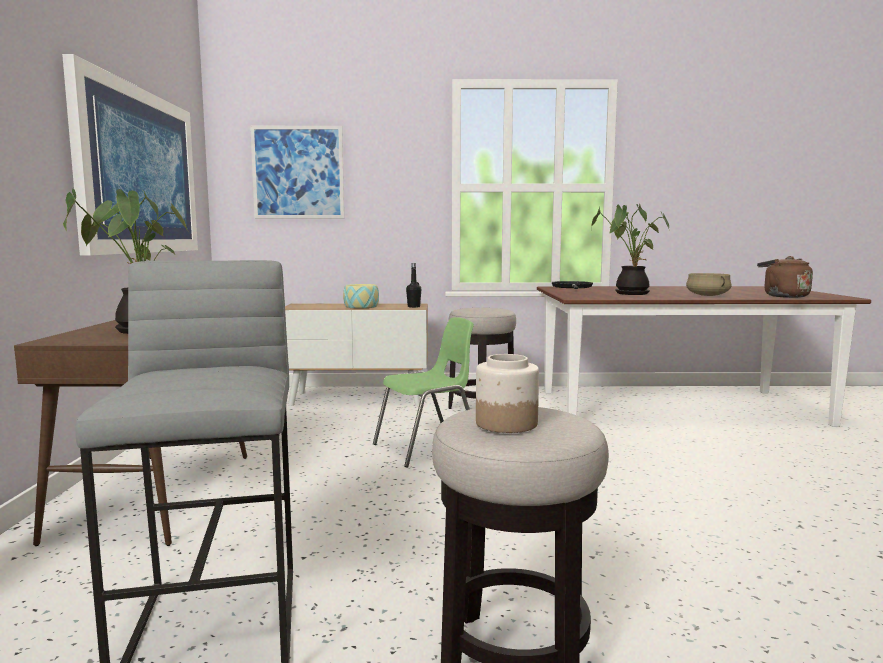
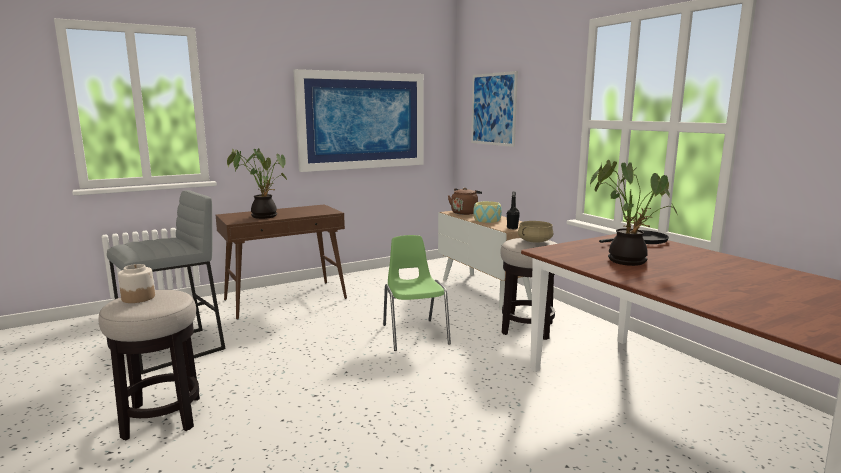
camera: 60 degrees right, 5 degrees up
(428, 448) = (414, 334): green chair -> green chair turned 135 degrees counterclockwise
(708, 295) = (679, 286): beige cooking pot -> beige cooking pot (535, 241)
(783, 296) = (770, 318): brown kettle -> brown kettle (464, 212)

